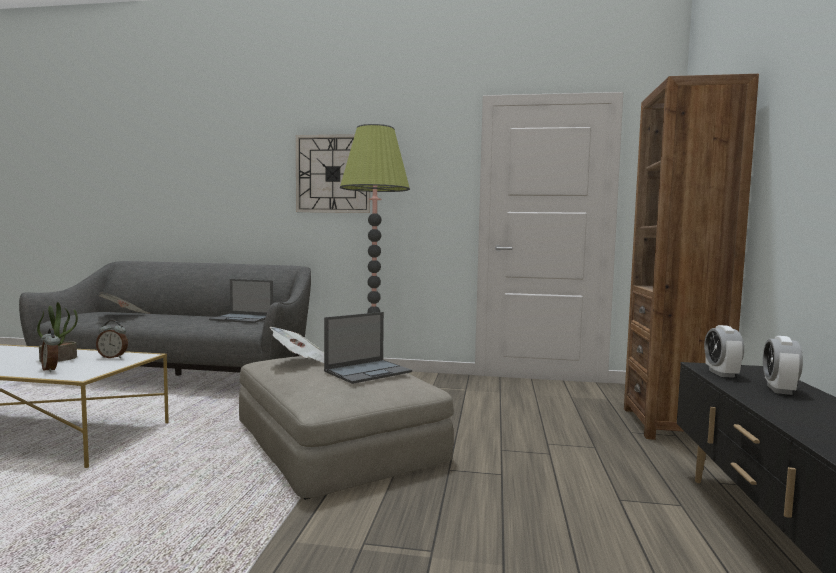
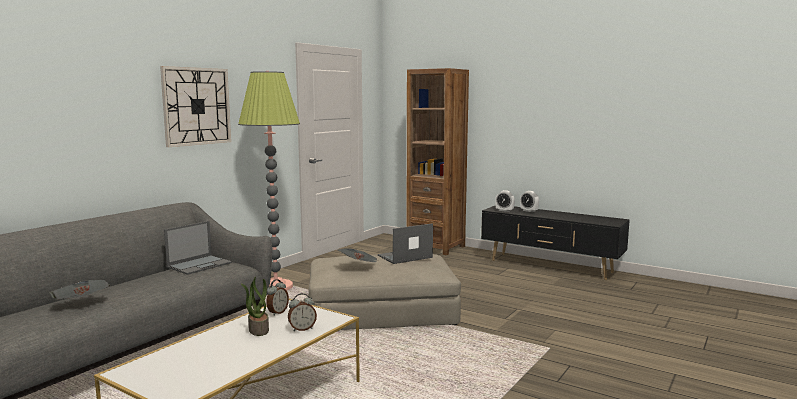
camera: 65 degrees left, 5 degrees up
(368, 371) = (404, 257): laptop -> laptop turned 105 degrees counterclockwise

